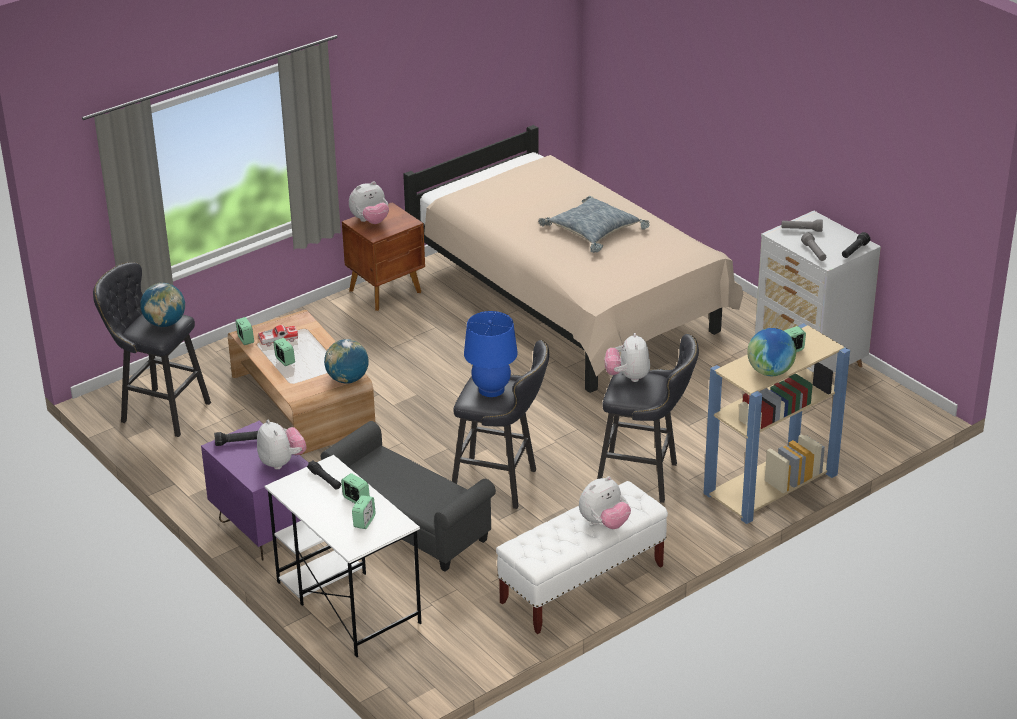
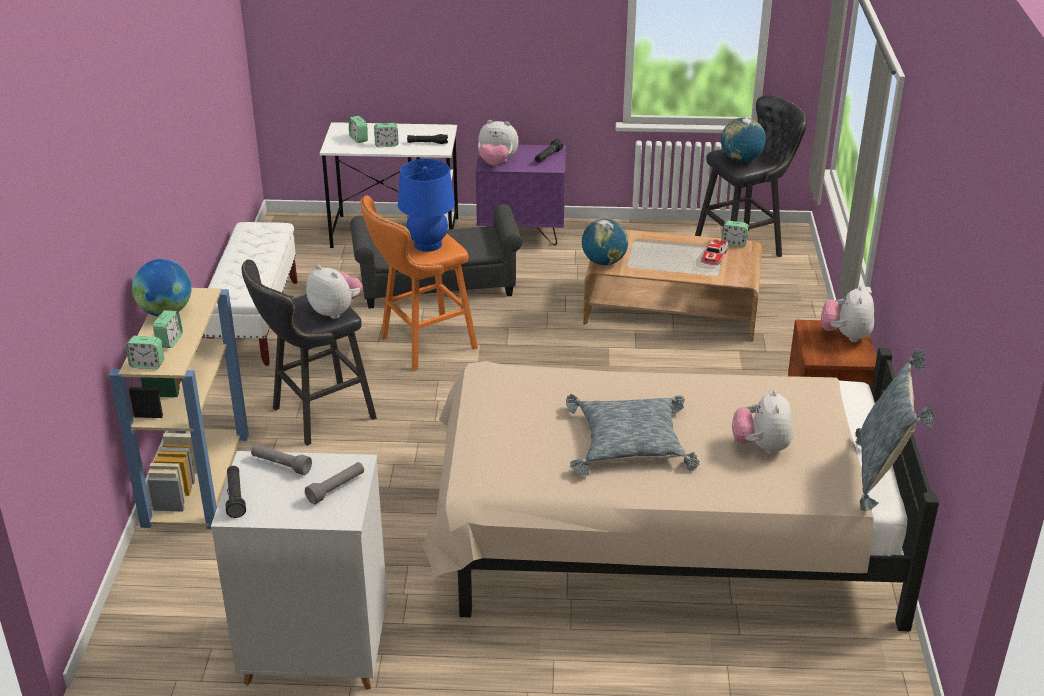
camera: 130 degrees right, 0 degrees up
(285, 360) = (674, 247): alarm clock -> alarm clock (147, 364)
(504, 485) = (418, 346): black stool -> orange stool
(515, 160) = (883, 479): none -> pillow
(604, 523) = (233, 268): plush toy -> plush toy (761, 447)

